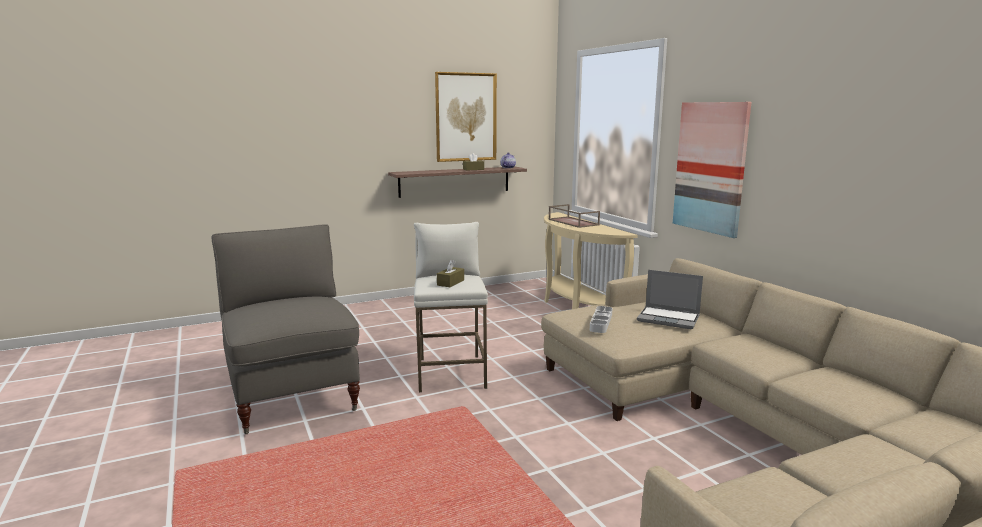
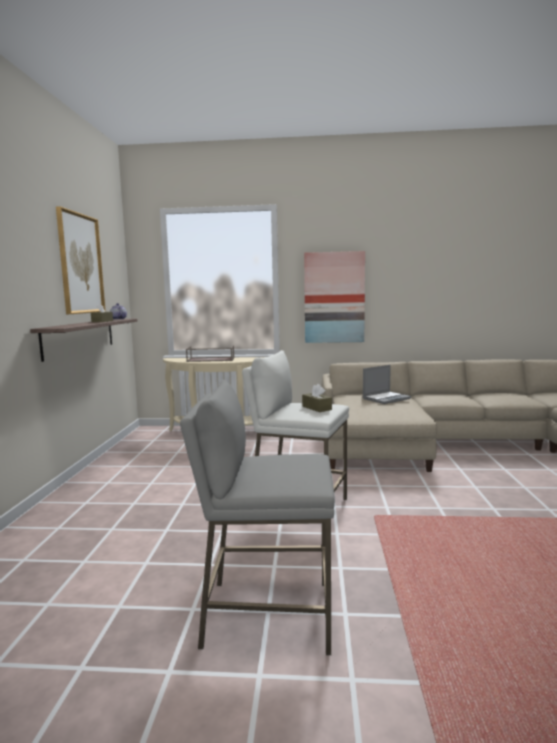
camera: 60 degrees left, 5 degrees down
(292, 396) = (267, 614): grey armchair -> grey stool
(601, 322) = (375, 411): grey tray -> none

